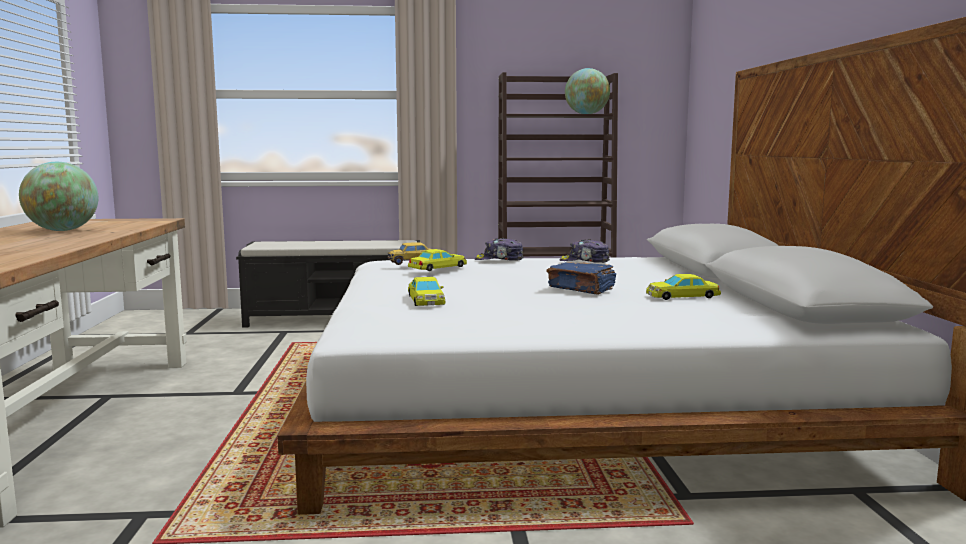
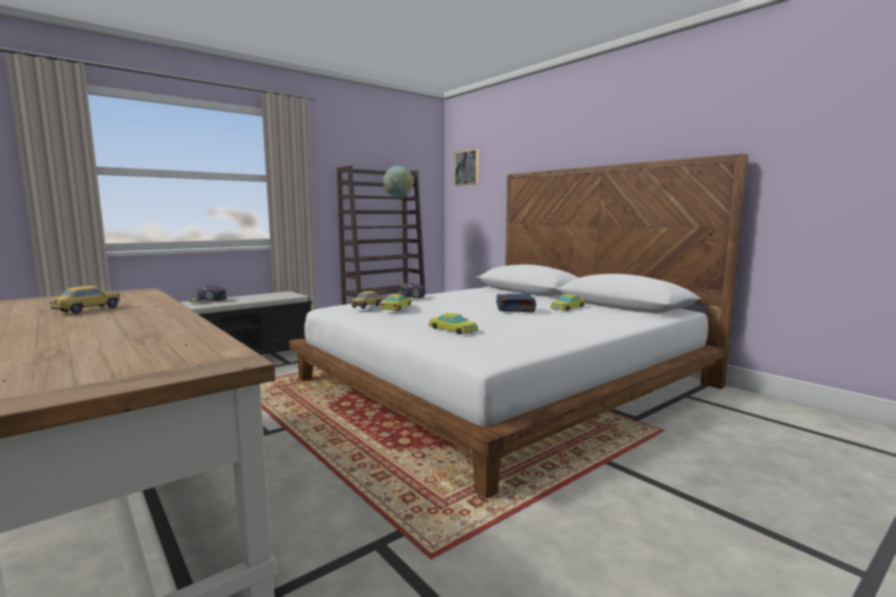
camera: 35 degrees left, 0 degrees up
(62, 230) = (87, 310): globe -> toy car
(584, 261) = (459, 294): cap -> cap (208, 301)
(708, 64) = (467, 168): none -> picture

